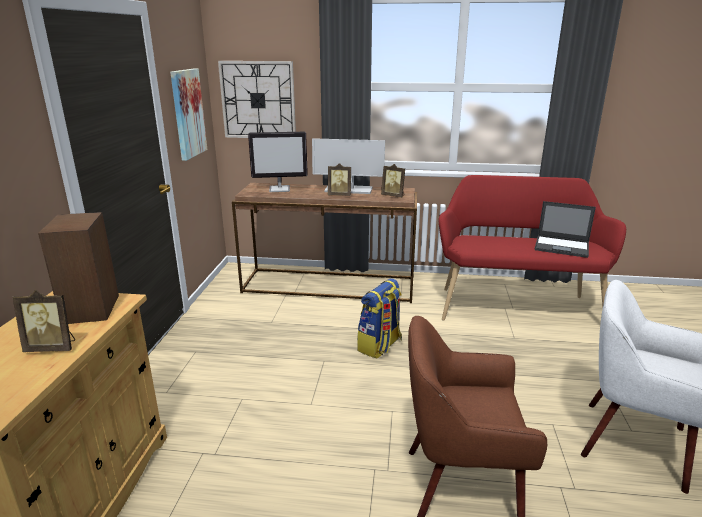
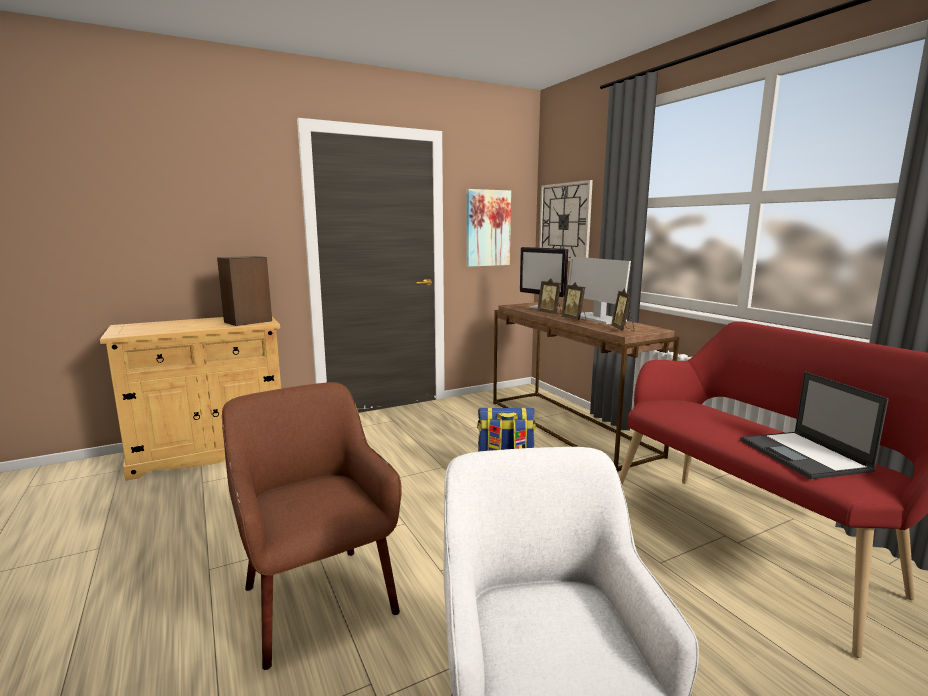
camera: 55 degrees right, 10 degrees down
(52, 347) = (194, 326): picture frame -> picture frame (550, 313)

